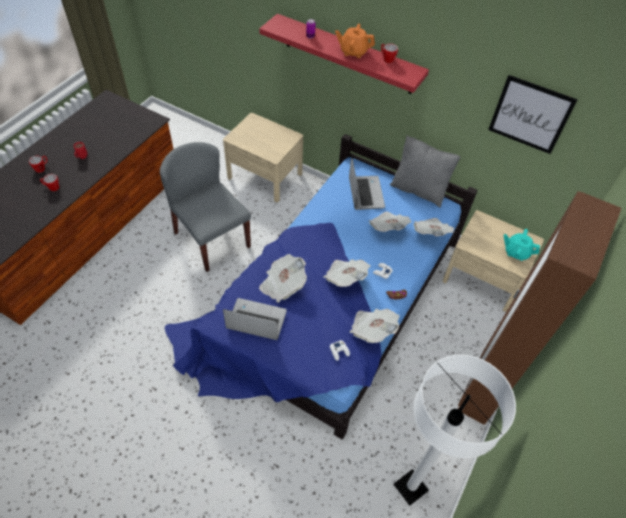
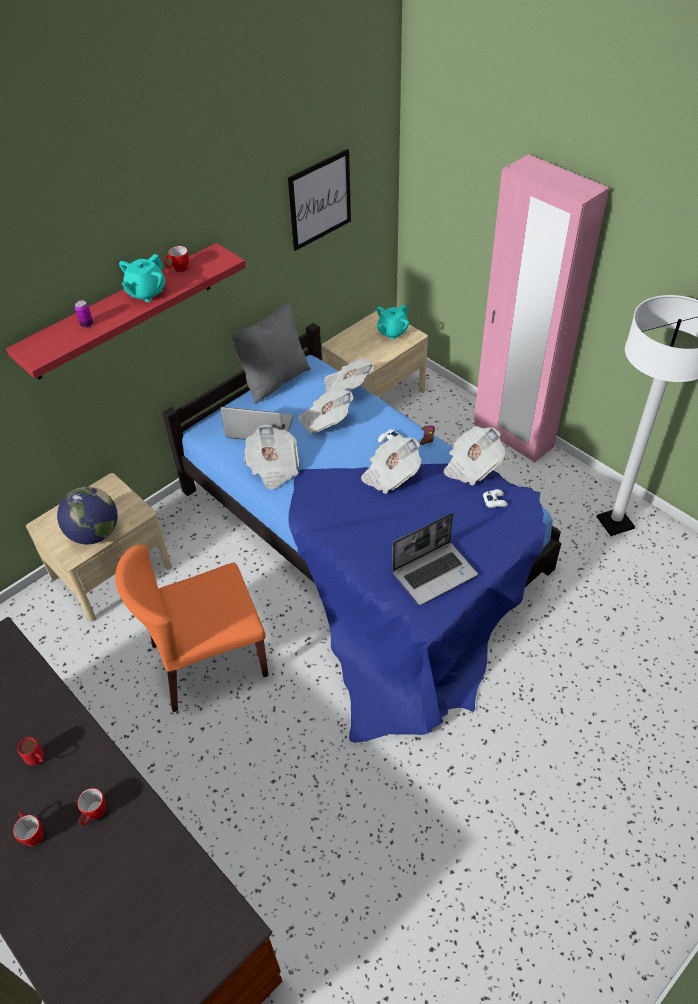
camera: 70 degrees left, 5 degrees down
(211, 239) = (208, 660): grey chair -> orange chair
(252, 142) = (94, 534): none -> globe
(255, 320) = (434, 573): laptop -> laptop turned 150 degrees counterclockwise
(282, 285) = (386, 536): newspaper -> newspaper (273, 468)
(353, 52) = (146, 293): orange teapot -> turquoise teapot
(482, 388) = (512, 436): brown wardrobe -> pink wardrobe

